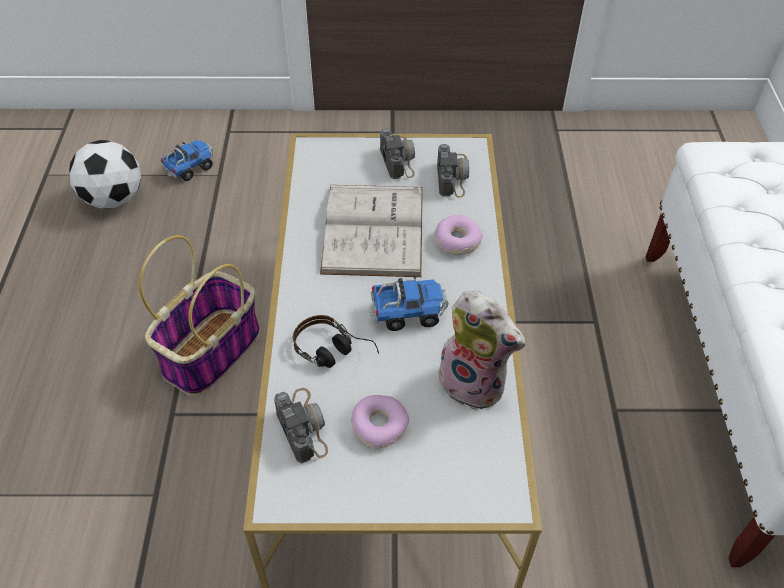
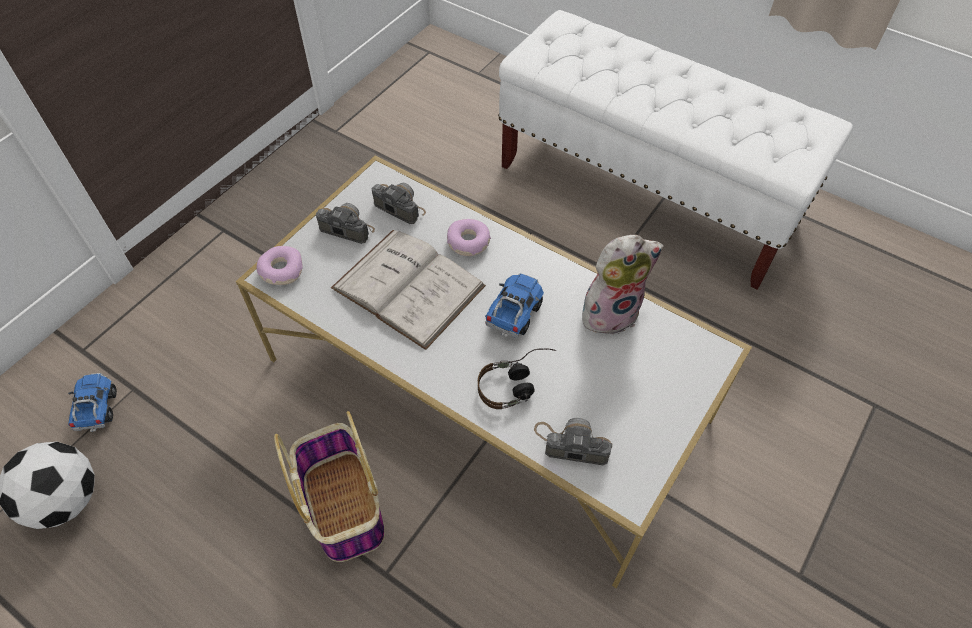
camera: 55 degrees left, 5 degrees up
(379, 425) = (606, 392): donut -> donut (281, 270)

